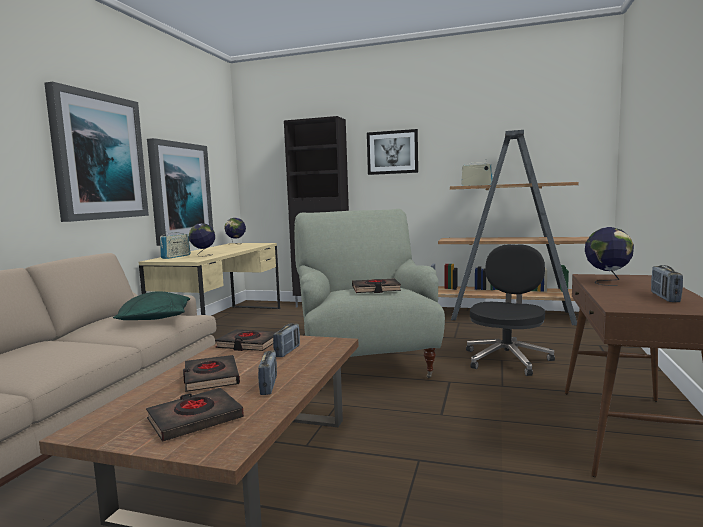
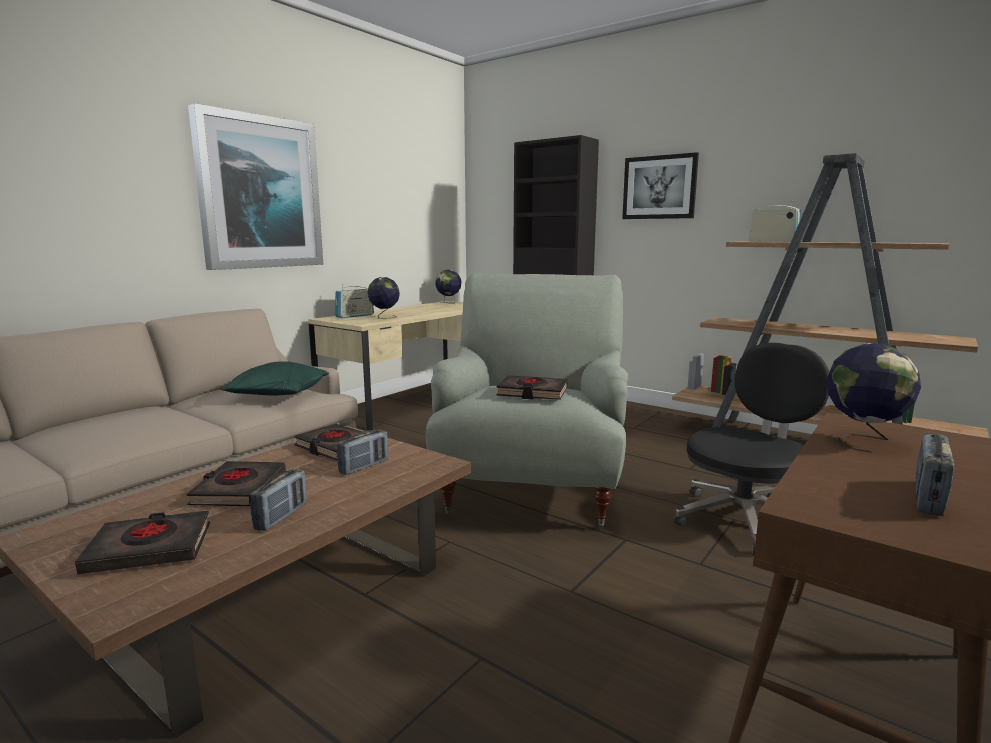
camera: 20 degrees right, 5 degrees up
(180, 192) = (375, 236): picture -> none

